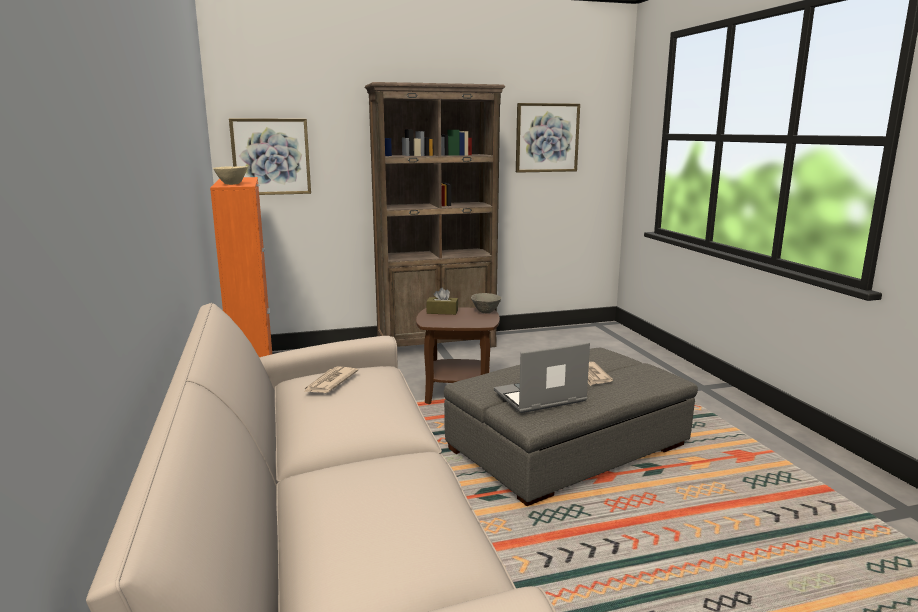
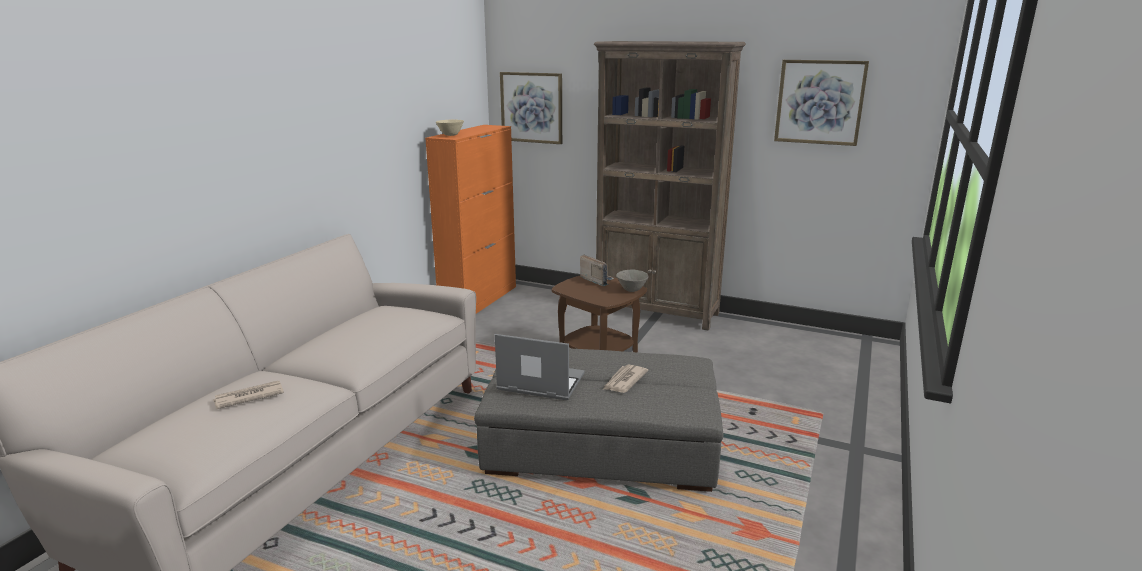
camera: 40 degrees right, 5 degrees up
(330, 383) = (375, 315): newspaper -> newspaper (248, 397)
(442, 312) = (596, 280): brown tissue box -> radio

